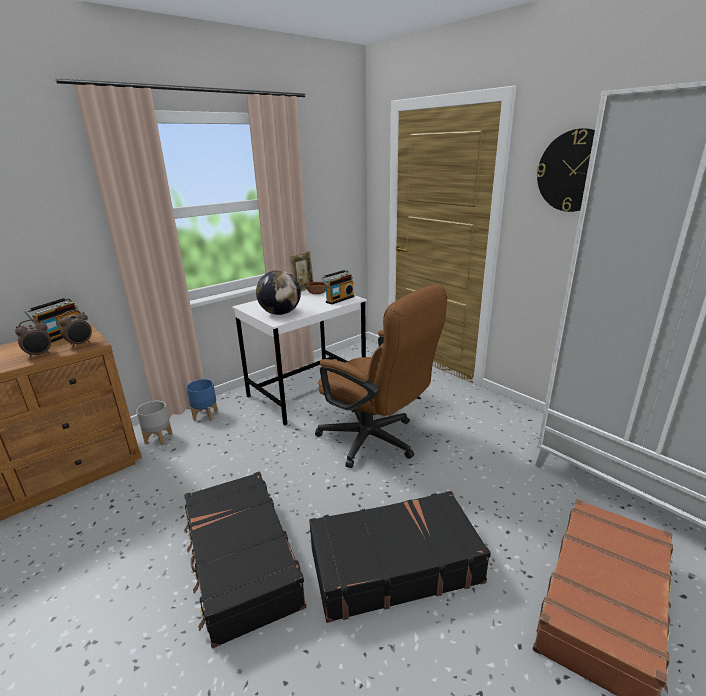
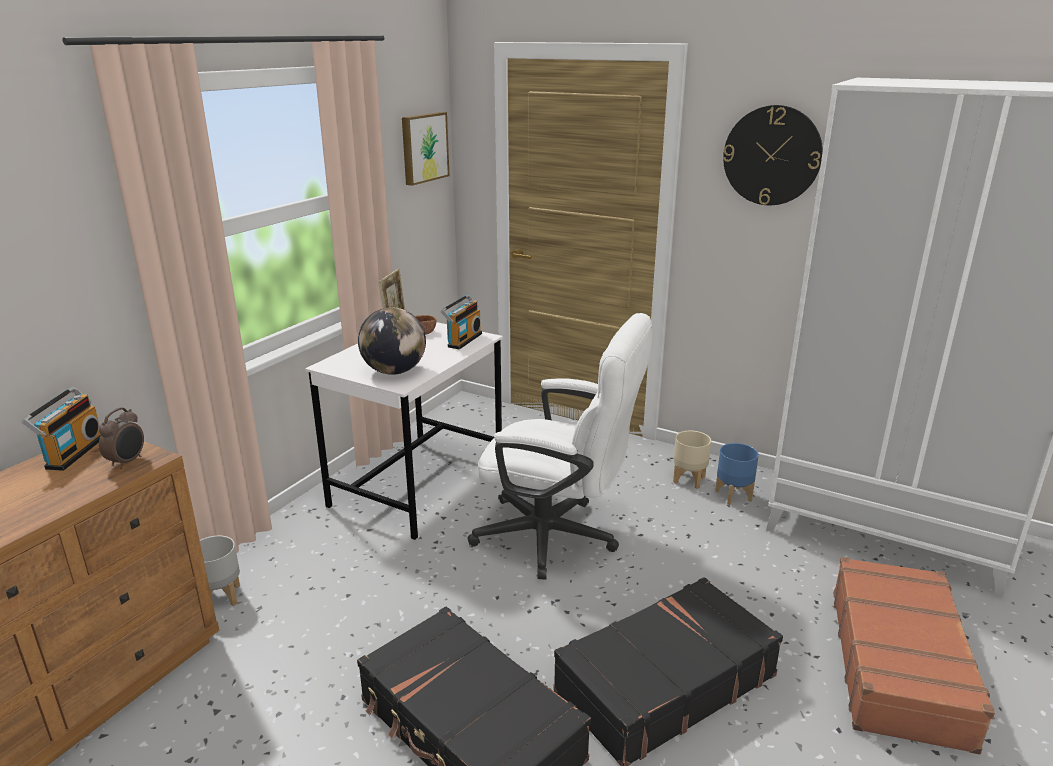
camera: 20 degrees left, 0 degrees up
(40, 354) = (73, 489): alarm clock -> none
(205, 415) = (276, 547): blue planter -> blue planter (733, 495)
(342, 174) = (423, 147): none -> picture
(376, 442) = (558, 538): brown office chair -> white office chair
(492, 418) = (689, 479): none -> beige planter

